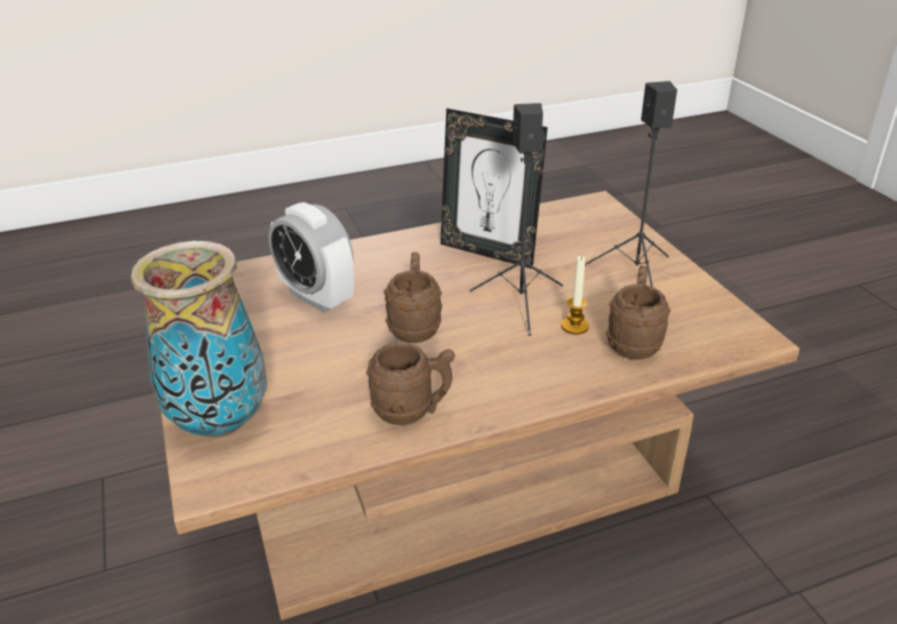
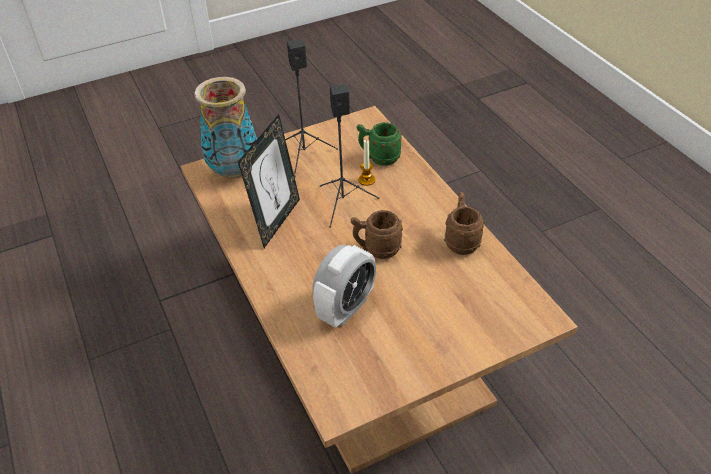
camera: 95 degrees left, 10 degrees up
(219, 423) = (496, 328): vase -> vase (235, 171)
(634, 342) = (379, 158): brown mug -> green mug

